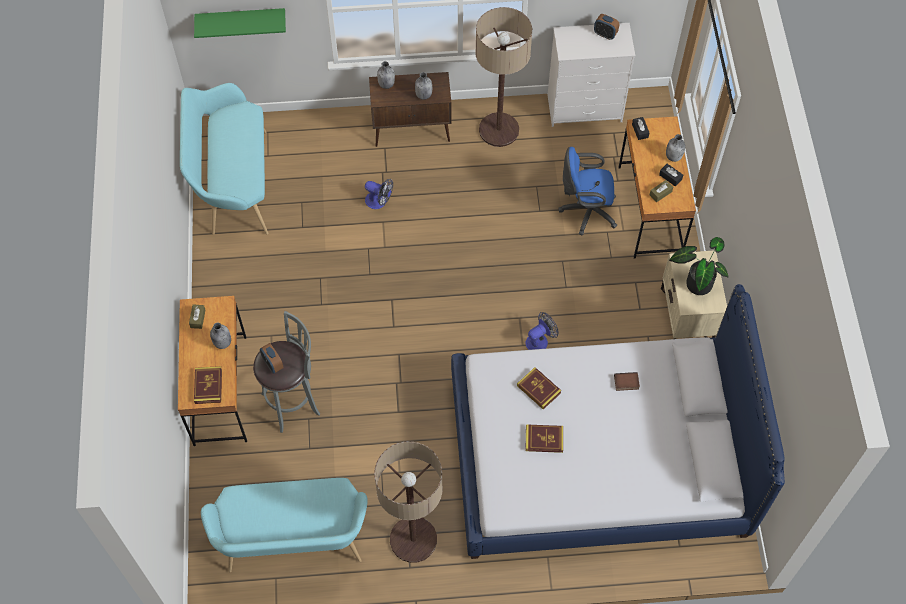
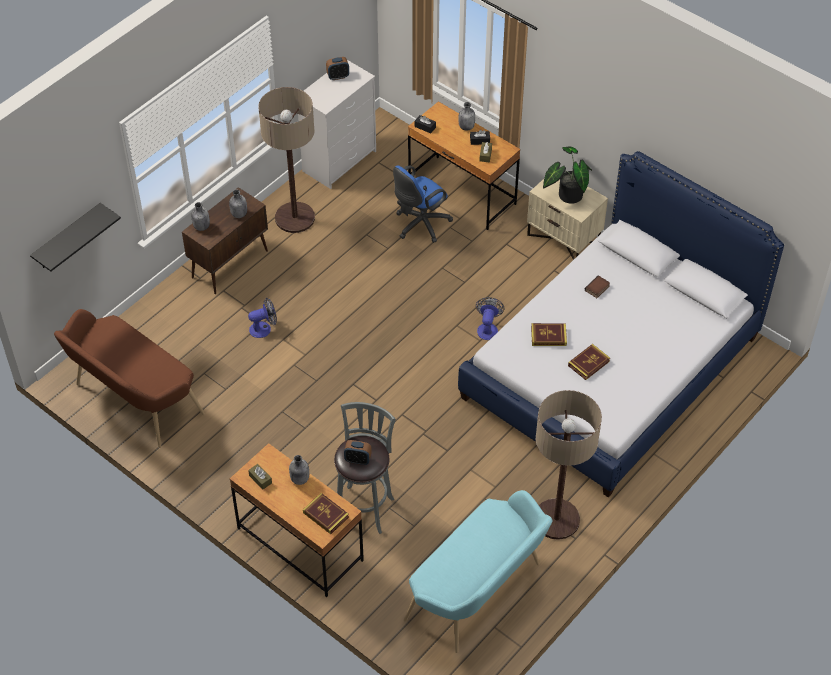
camera: 45 degrees left, 10 degrees down
(234, 184) = (133, 401): turquoise bench -> brown bench
(241, 19) = (67, 237): green shelf -> black shelf

